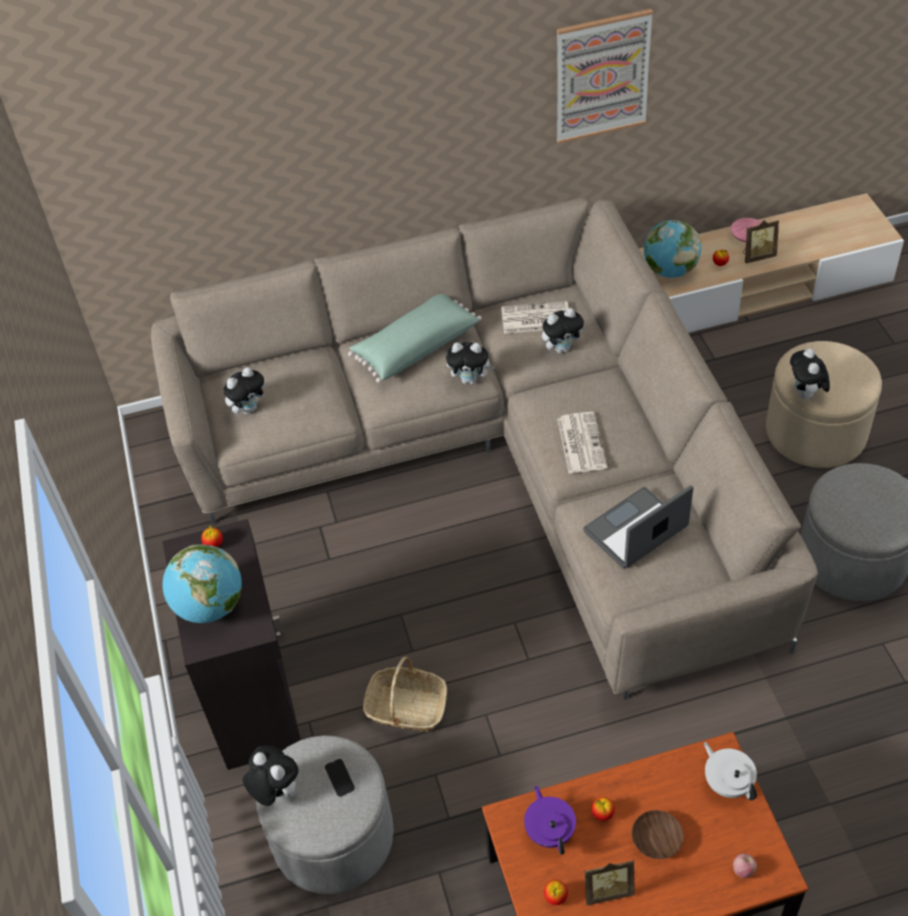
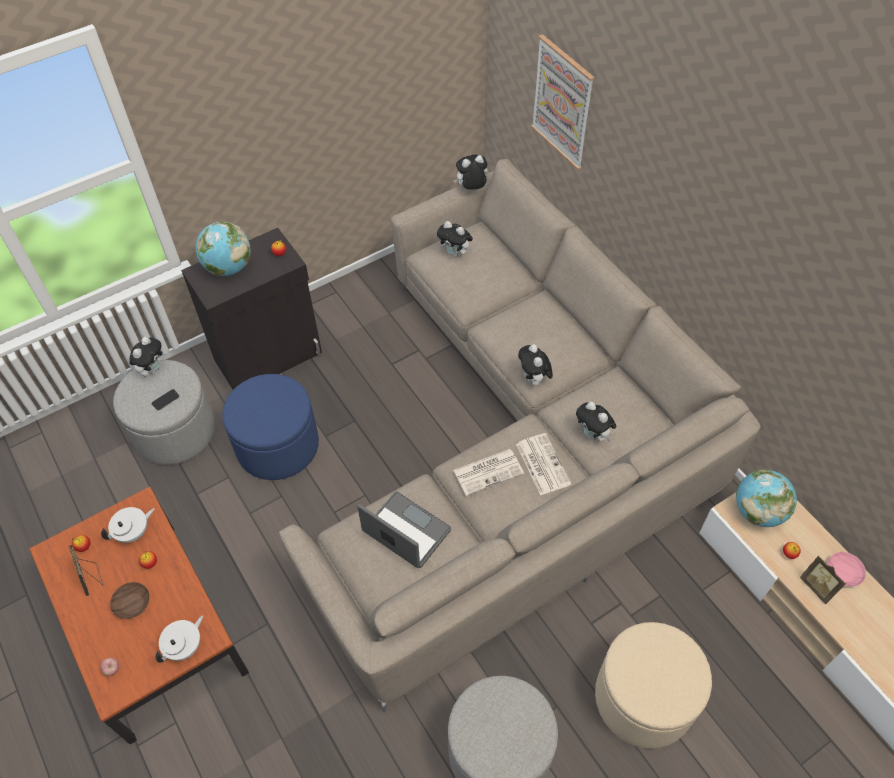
camera: 70 degrees right, 5 degrees up
(406, 708) = (277, 445): basket -> blue ottoman
(415, 346) = (555, 333): green pillow -> none
(535, 319) = (619, 406): newspaper -> newspaper (542, 463)
(550, 831) = (134, 532): purple teapot -> white teapot
(602, 76) = (812, 319): picture -> picture (562, 103)
(805, 395) = (623, 653): plush toy -> plush toy (471, 189)

